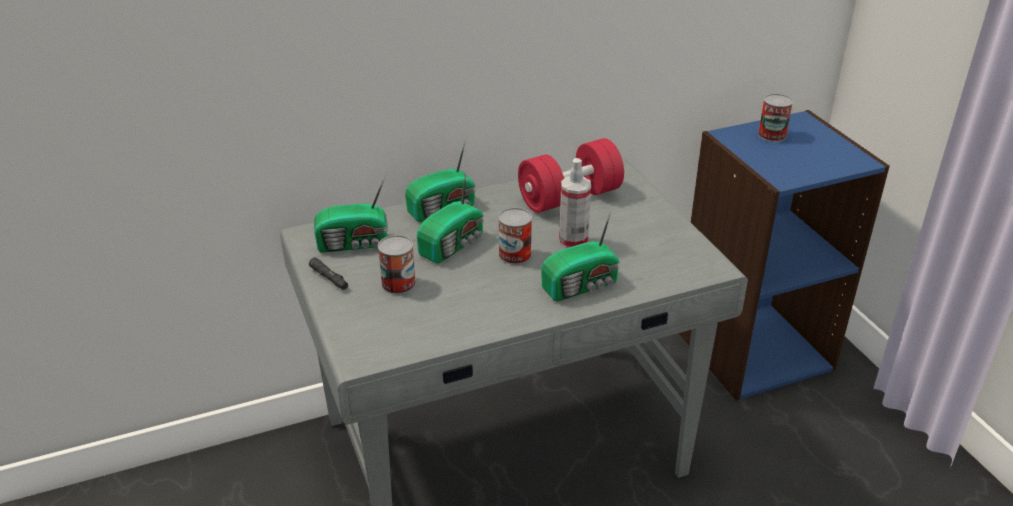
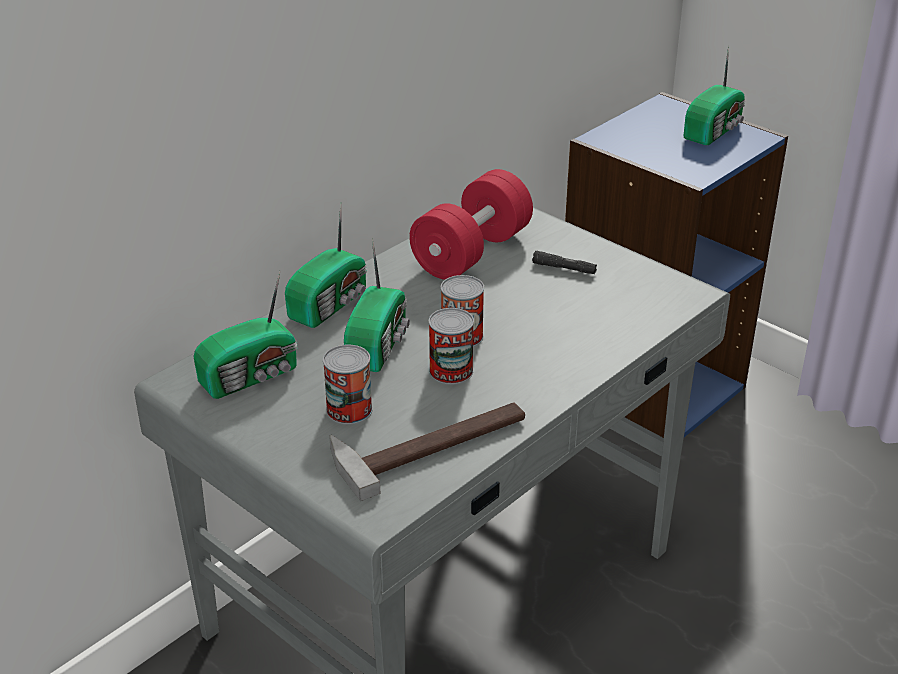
camera: 25 degrees left, 0 degrees up
(329, 278) = (254, 428): black flashlight -> black flashlight (564, 268)
(434, 321) = (430, 442): none -> hammer
(573, 241) = (516, 303): spray bottle -> none
(582, 286) = (567, 351): radio -> radio (715, 130)
(772, 135) = (647, 128): can -> can (451, 371)

